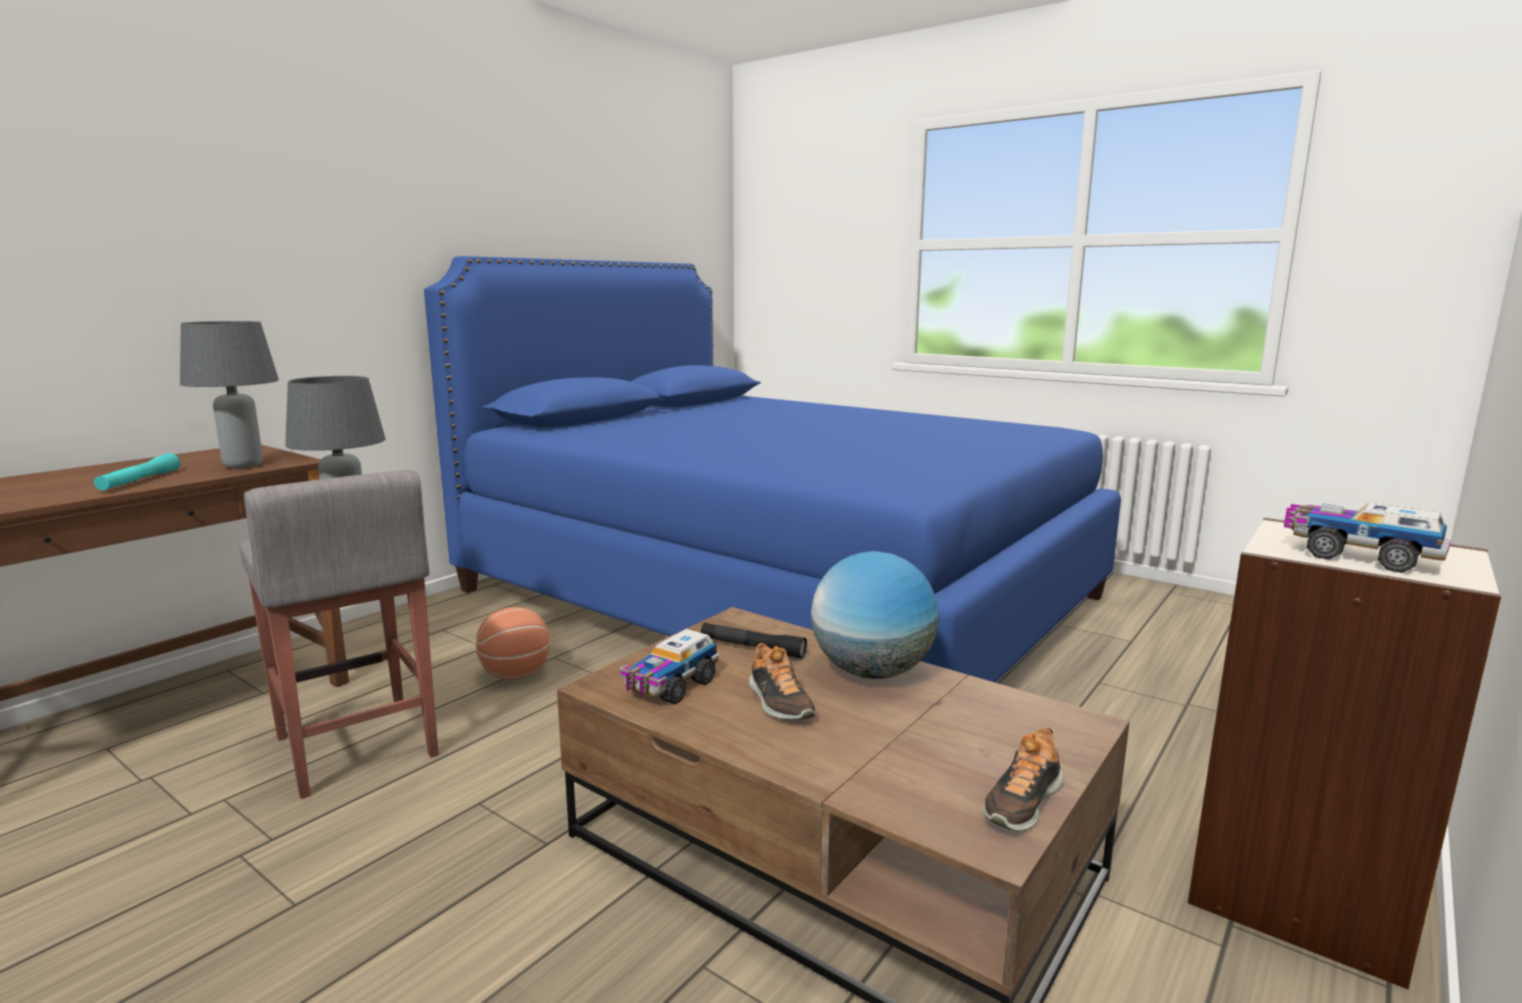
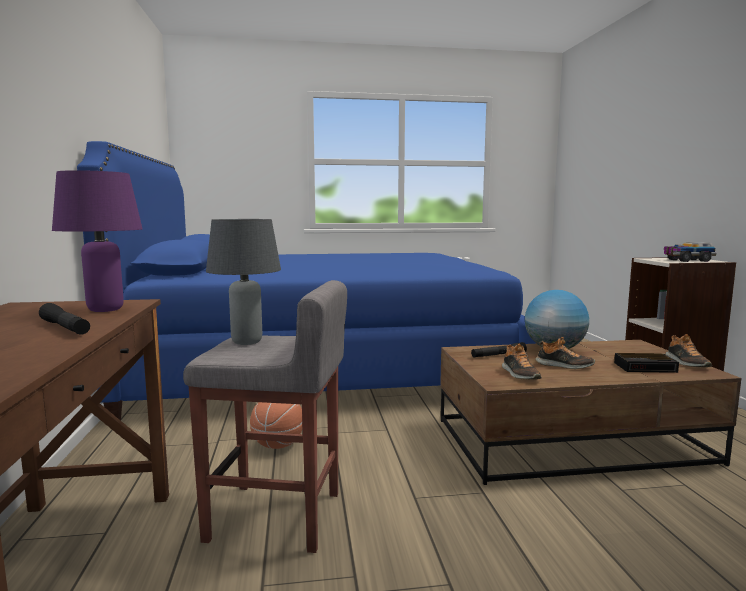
camera: 45 degrees left, 5 degrees down
(139, 481) = (65, 328): turquoise flashlight -> black flashlight
(242, 466) = (104, 309): grey table lamp -> purple table lamp
(670, 686) = (519, 374): toy truck -> shoe
(902, 769) = (646, 367): none -> alarm clock

